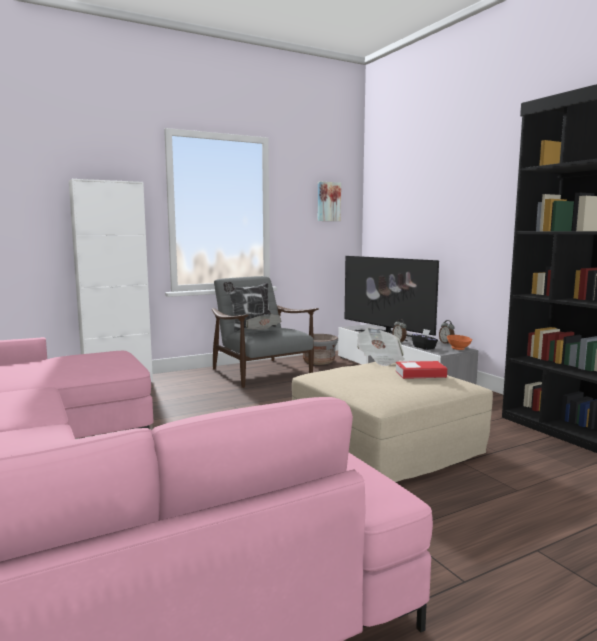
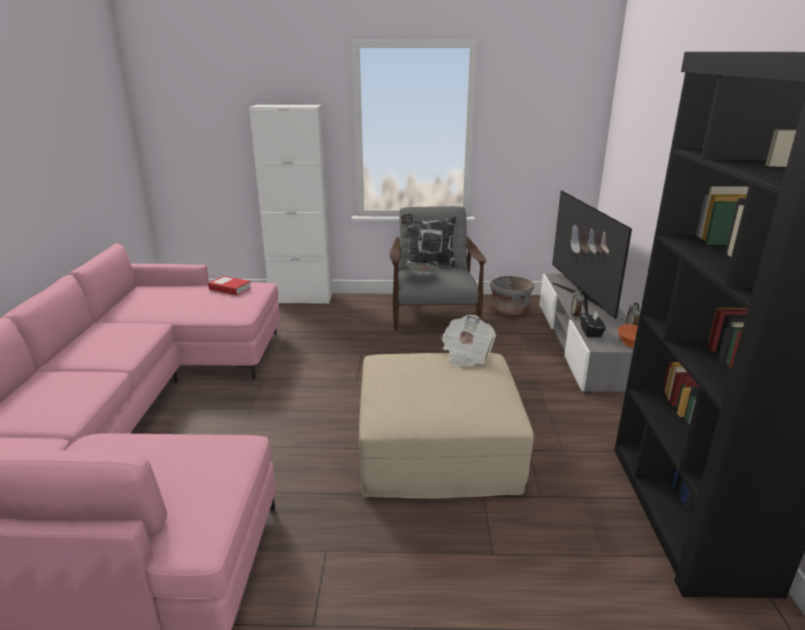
camera: 30 degrees right, 15 degrees up
(328, 201) = (556, 117): picture -> none
(420, 374) = (470, 391): book -> book (230, 289)

